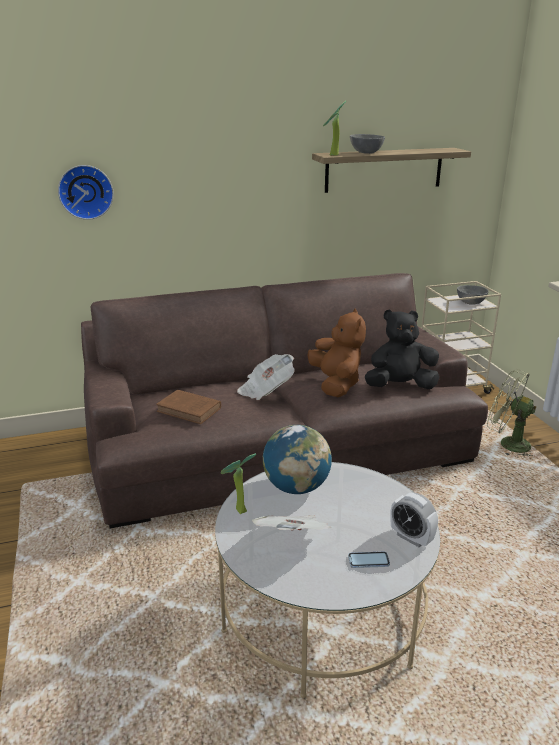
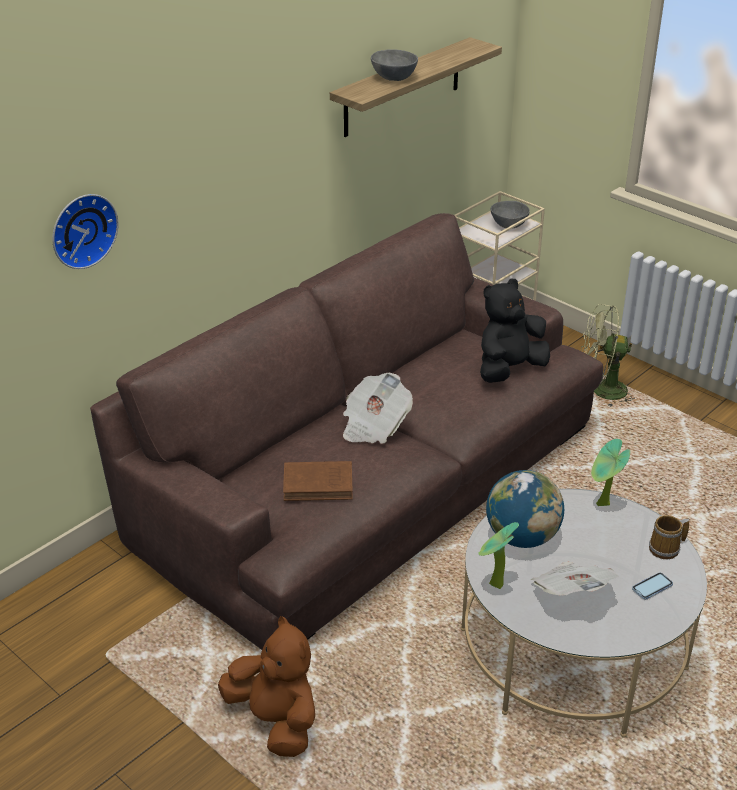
camera: 30 degrees left, 10 degrees up
(332, 155) = (366, 96): potted plant -> potted plant (602, 506)
(336, 384) = (442, 390): brown plush toy -> brown plush toy (275, 721)
(411, 538) = (666, 549): alarm clock -> mug

